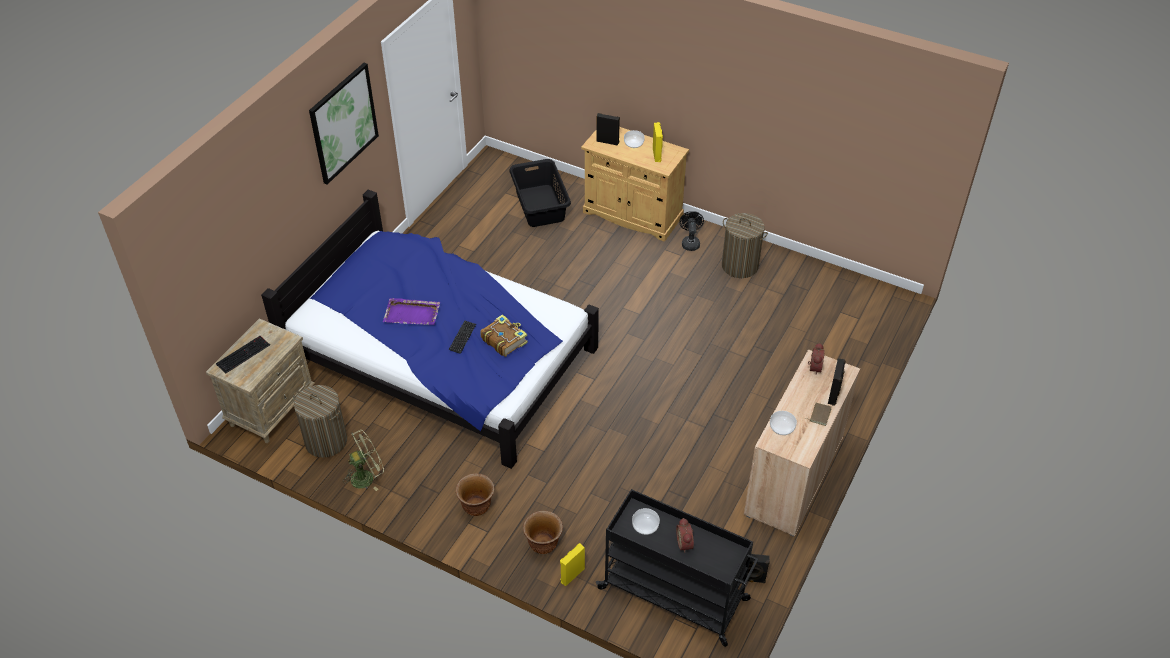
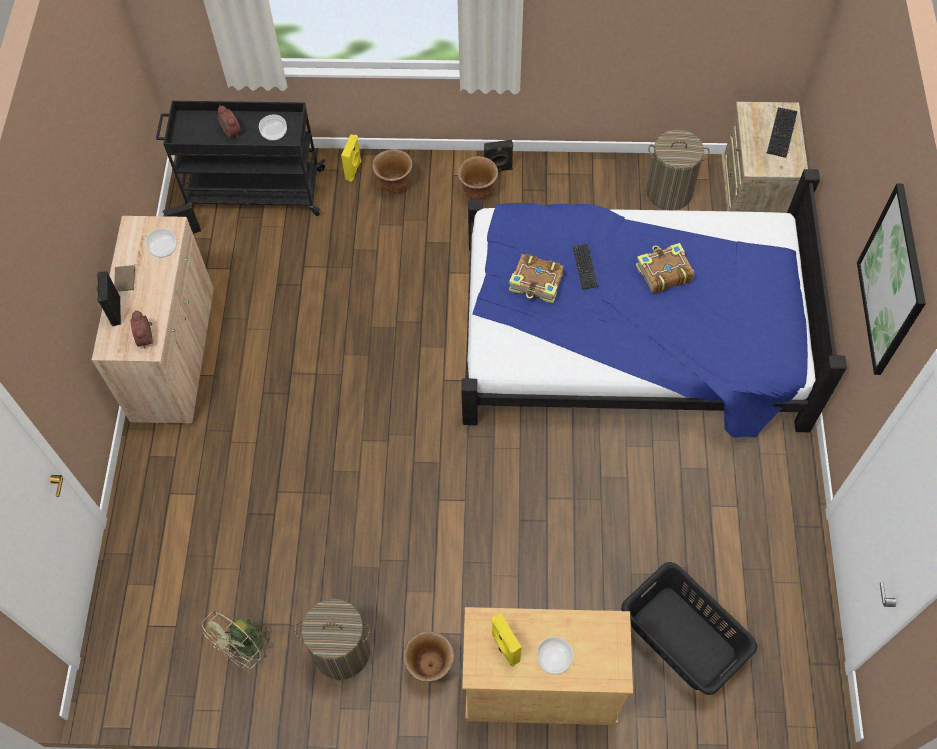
camera: 155 degrees right, 15 degrees up
(367, 476) = (601, 176): green fan -> green fan (245, 648)
(412, 313) = (663, 273): purple tray -> book
(607, 141) = (596, 644): black speaker -> black speaker (498, 169)
(690, 242) = (430, 666): black fan -> brown planter

